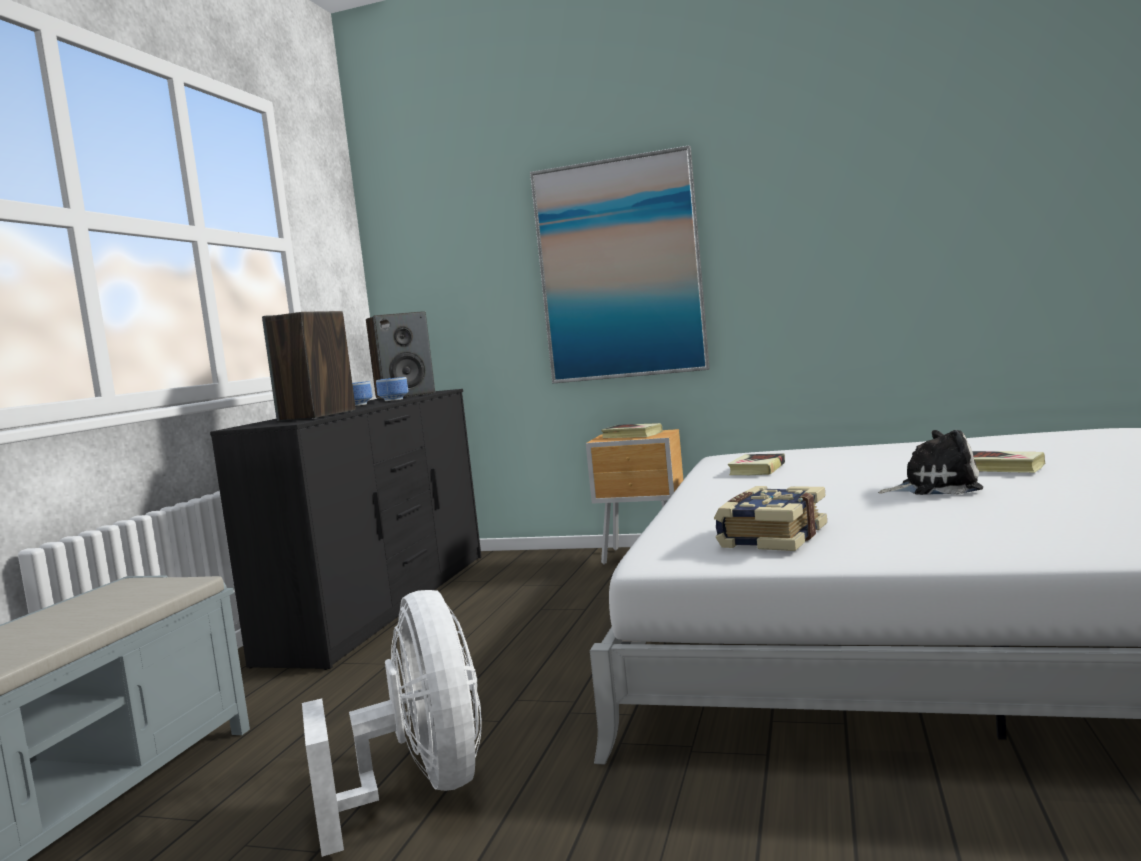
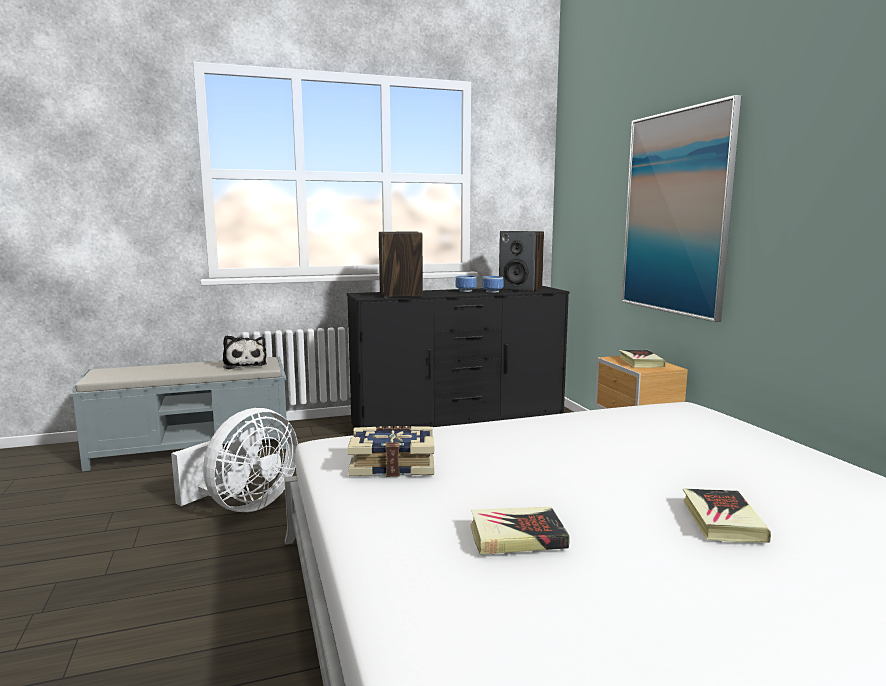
camera: 55 degrees right, 5 degrees up
(757, 469) = (630, 425): book -> book (517, 537)
(935, 488) = (589, 498): plush toy -> plush toy (244, 365)

